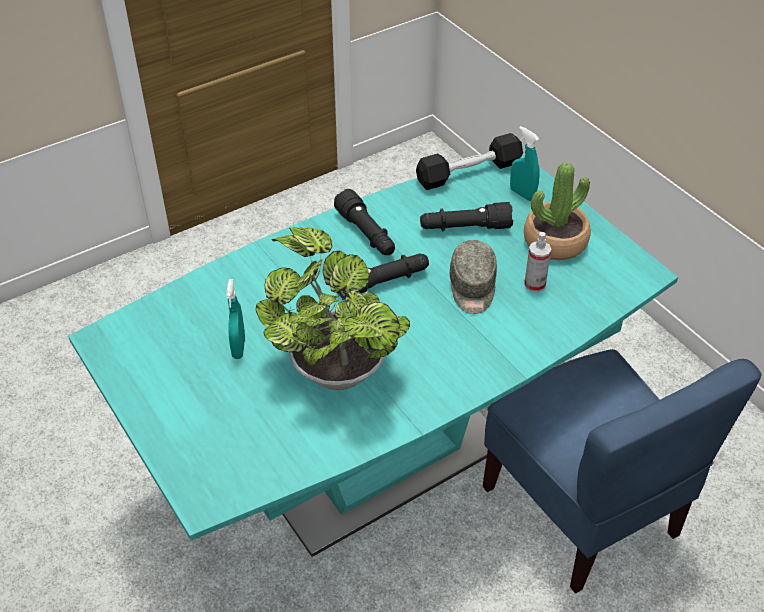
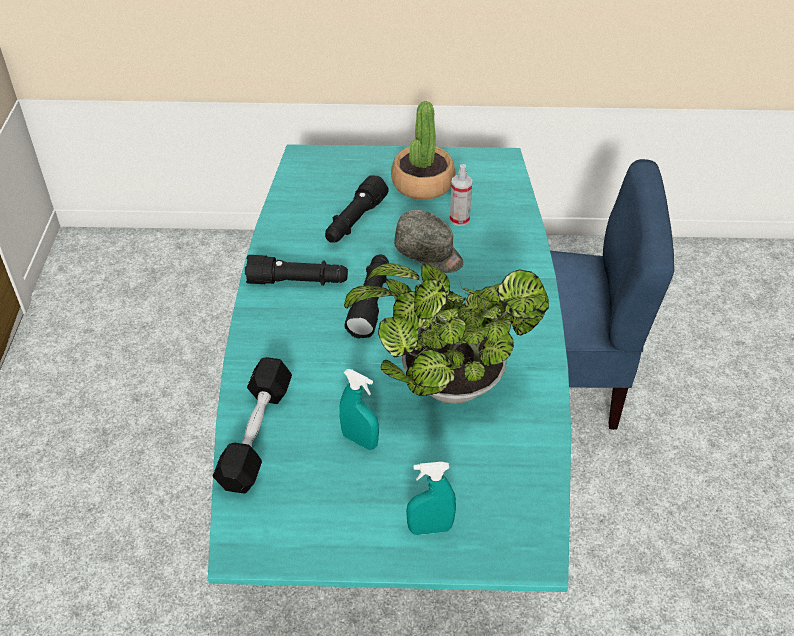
camera: 55 degrees left, 0 degrees up
(468, 172) = (289, 184): black dumbbell -> black dumbbell (256, 435)
(522, 194) = (349, 170): turquoise spray bottle -> turquoise spray bottle (430, 528)

